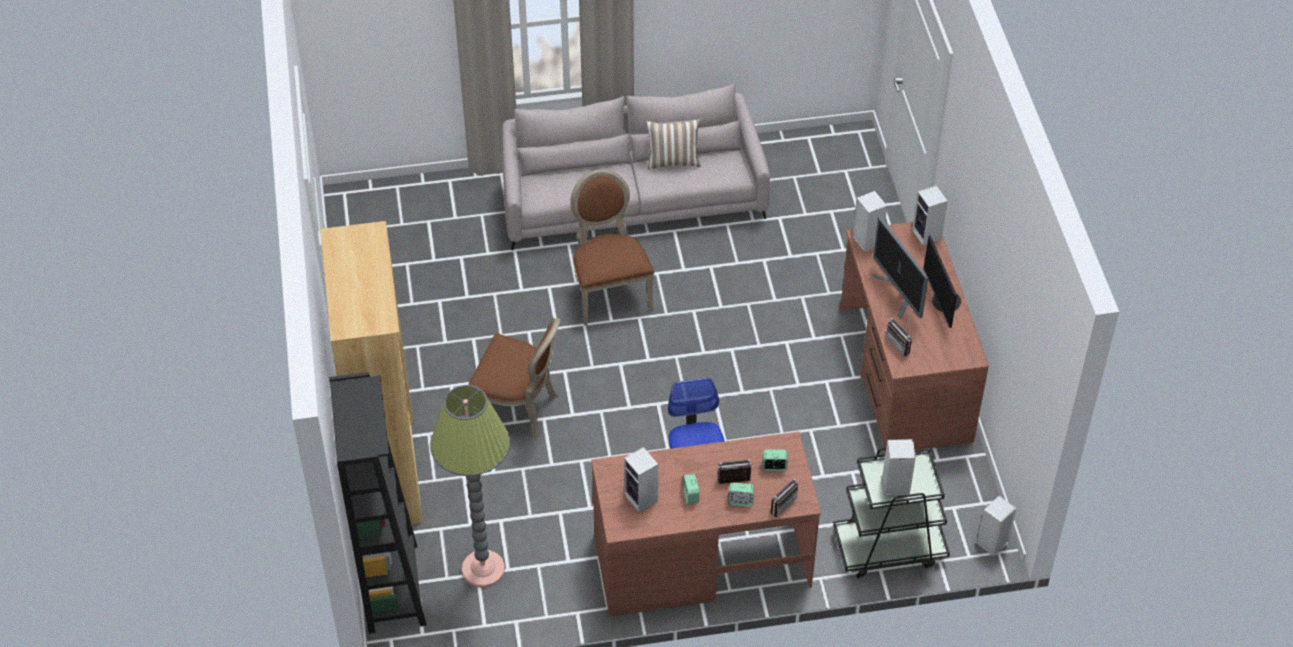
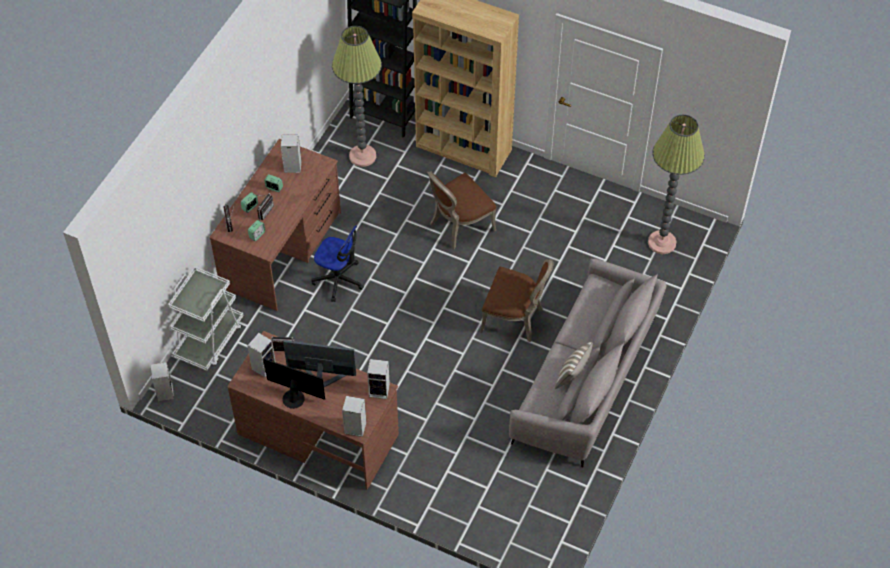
camera: 125 degrees right, 5 degrees up
(396, 222) = (662, 242): none -> floor lamp
(889, 548) = (209, 340): black cart -> white cart
(894, 486) = (197, 289): speaker -> speaker (264, 366)

